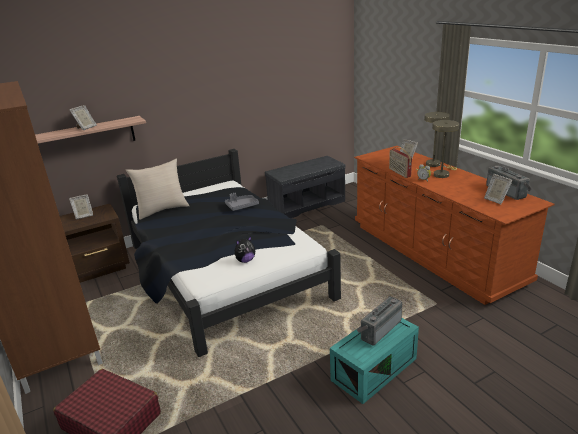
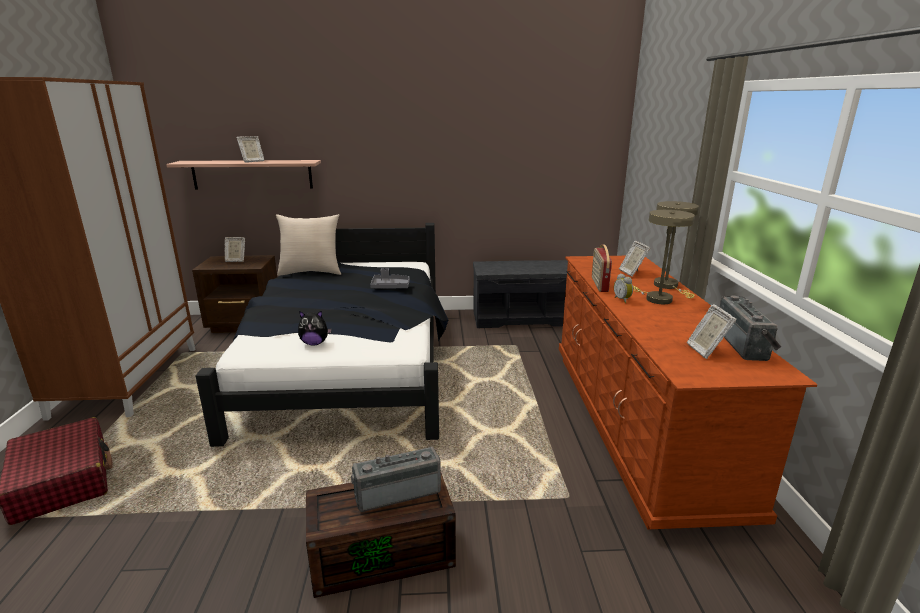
camera: 25 degrees right, 5 degrees down
(374, 368) = (384, 552): turquoise storage box -> brown storage box

